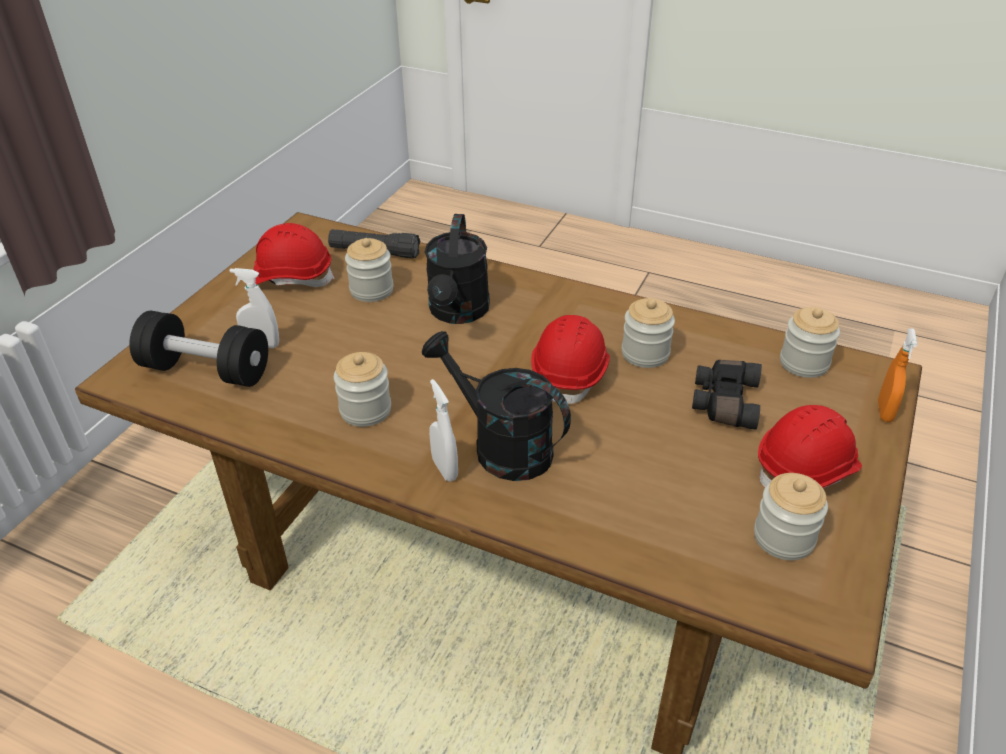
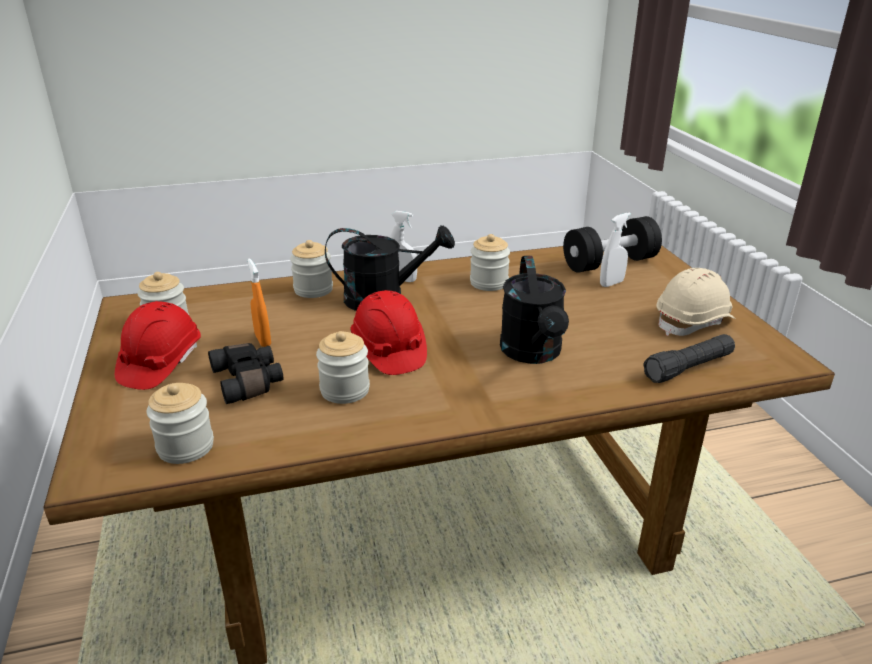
camera: 140 degrees right, 10 degrees down
(291, 277) = (694, 322): red hard hat -> beige hard hat
(371, 290) = (624, 340): jar -> jar (313, 289)
(458, 313) = (533, 354): black watering can -> black watering can turned 150 degrees counterclockwise
(884, 411) = (92, 433): orange spray bottle -> orange spray bottle (263, 340)

